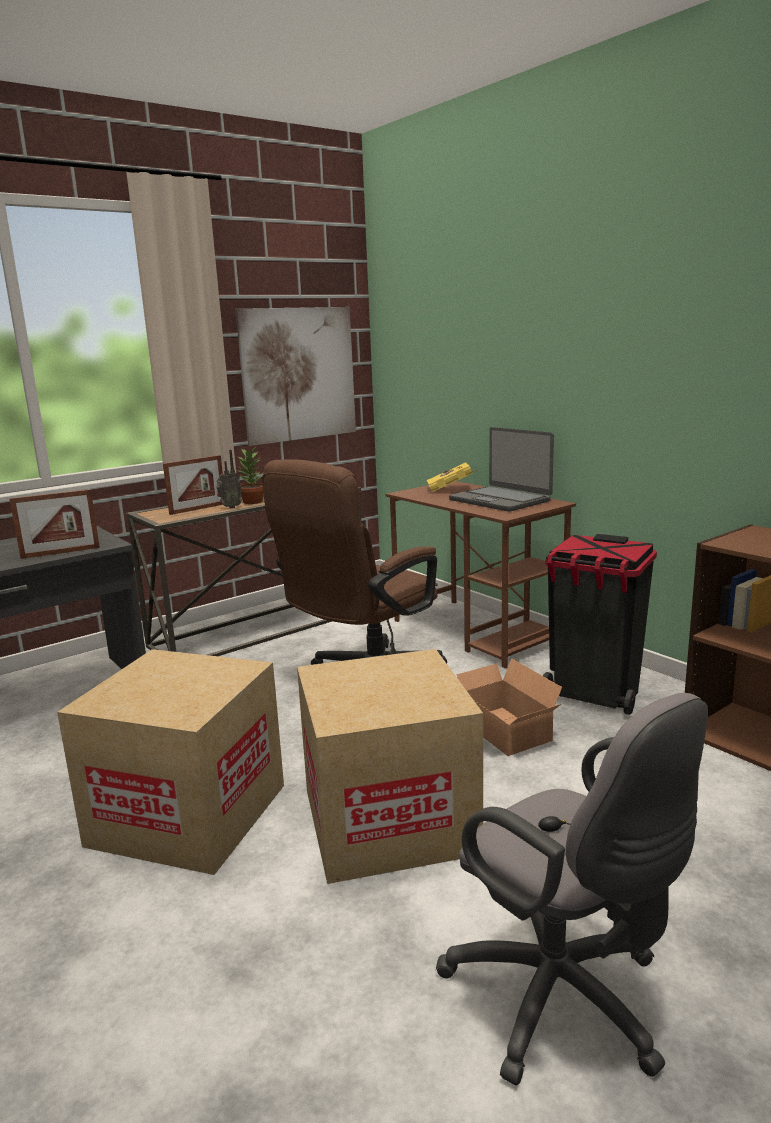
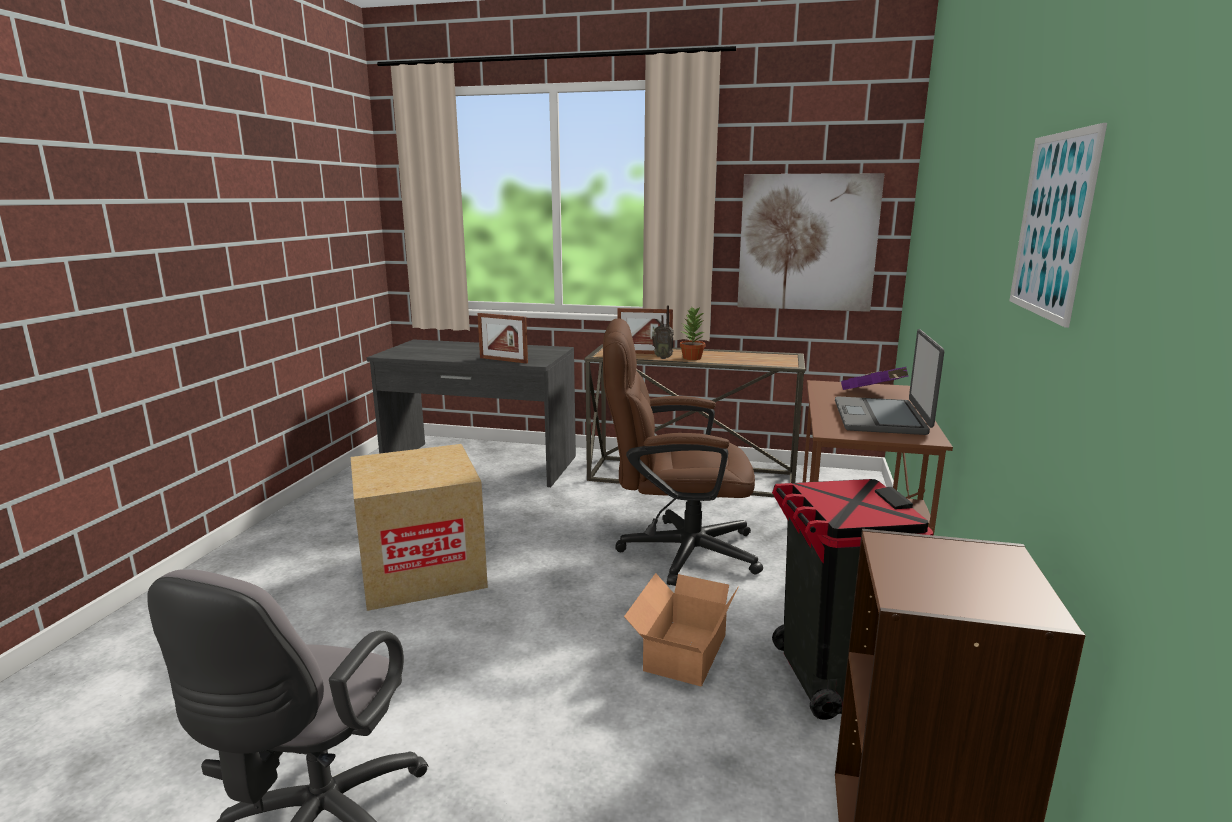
camera: 50 degrees right, 0 degrees up
(388, 821) = (484, 650): cardboard box -> none
(451, 490) = (874, 394): yellow book -> purple book
(698, 328) = (1052, 225): none -> picture

